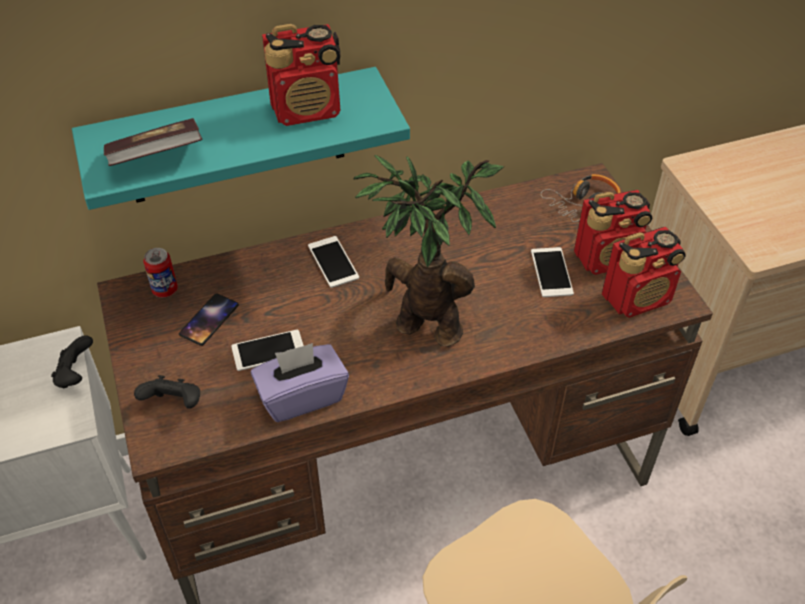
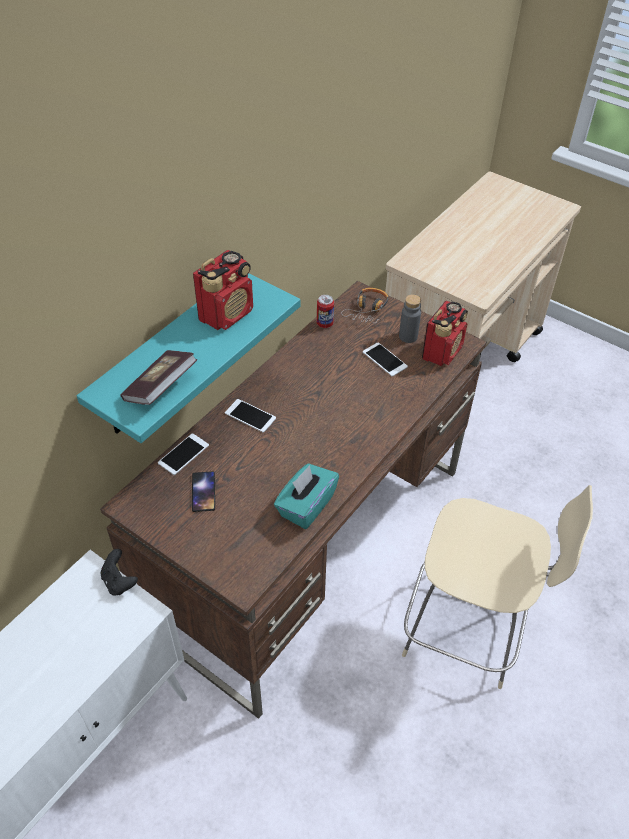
camera: 35 degrees left, 0 degrees up
(165, 289) = (154, 488): can -> can (325, 323)
(174, 404) = (231, 554): black game controller -> none
(268, 350) = (260, 490): phone -> phone (183, 454)
(301, 396) = (306, 506): purple tissue box -> turquoise tissue box
(423, 323) = (338, 425): potted plant -> none
(607, 258) = (408, 336): radio -> grey bottle

